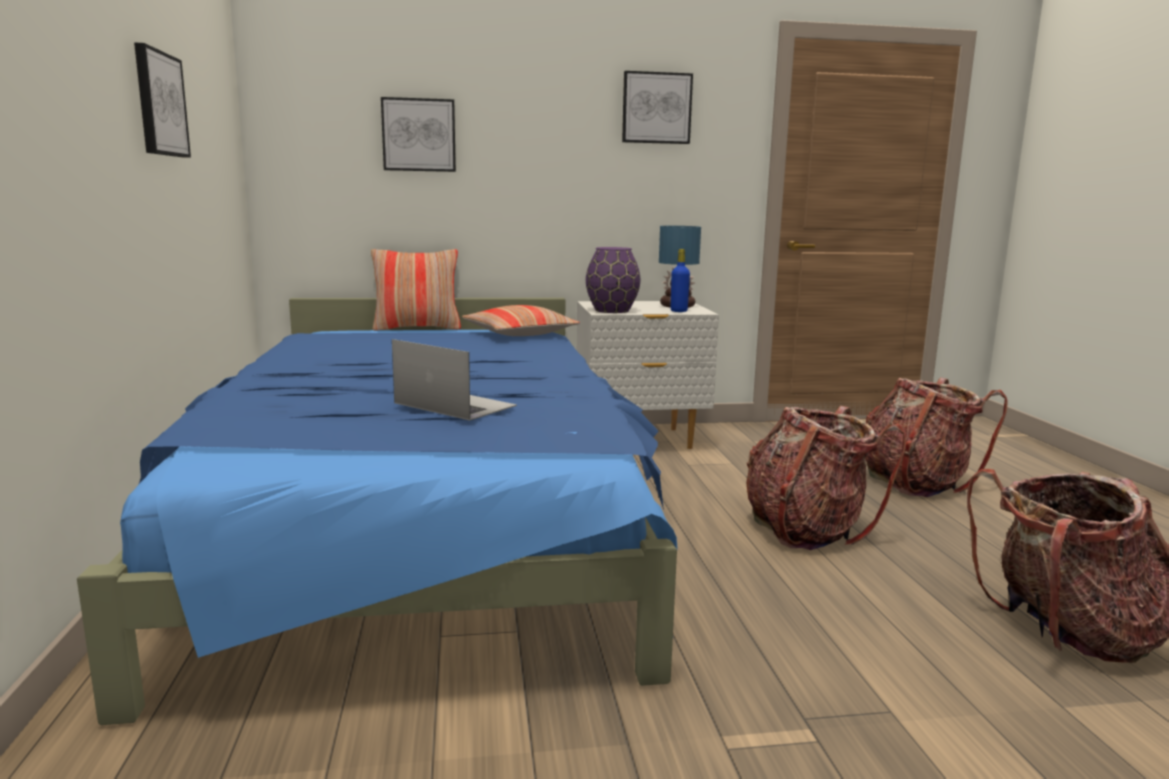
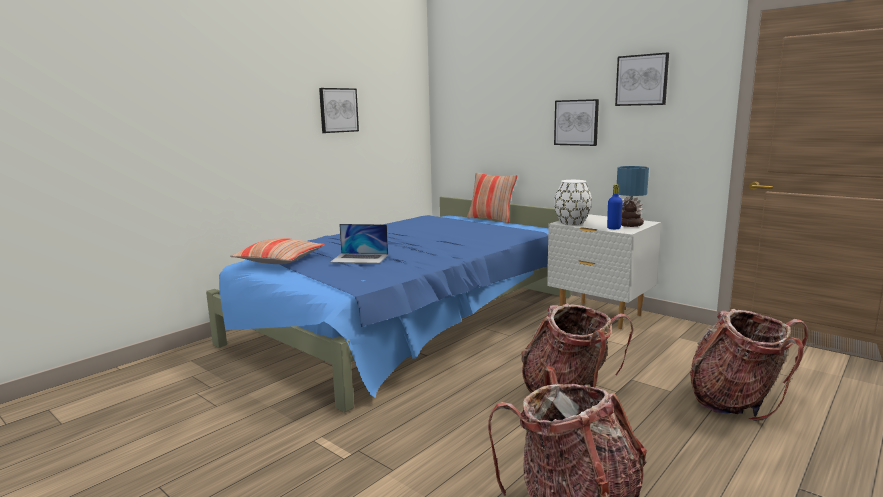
camera: 50 degrees right, 0 degrees up
(419, 135) = (501, 107): picture -> picture (576, 122)
(454, 404) = (360, 258): laptop -> laptop turned 105 degrees clockwise
(519, 333) = (520, 230): pillow -> pillow (280, 260)
(611, 310) = (571, 222): purple vase -> white vase

